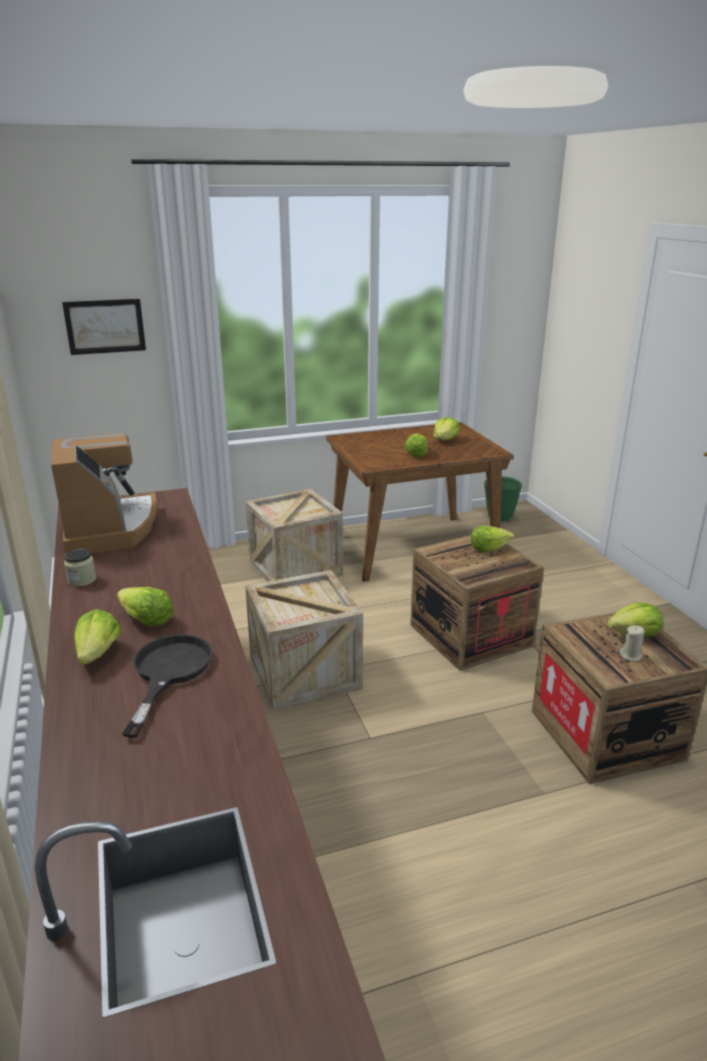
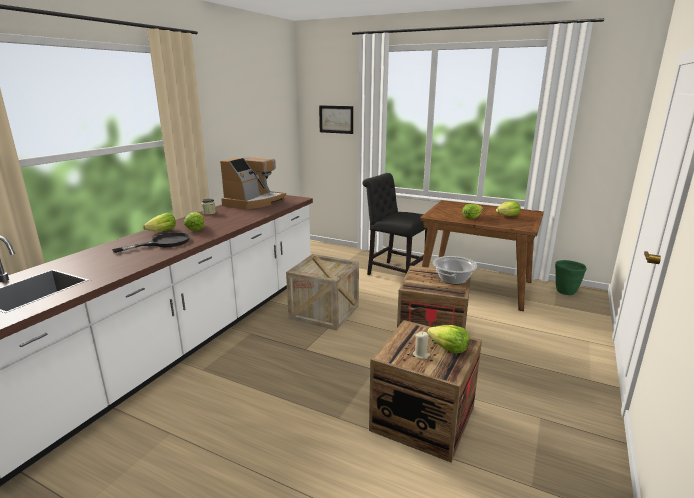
camera: 45 degrees right, 5 degrees down
(295, 568) = (394, 272): crate -> black chair
(488, 548) = (453, 279): lettuce -> cooking pot

